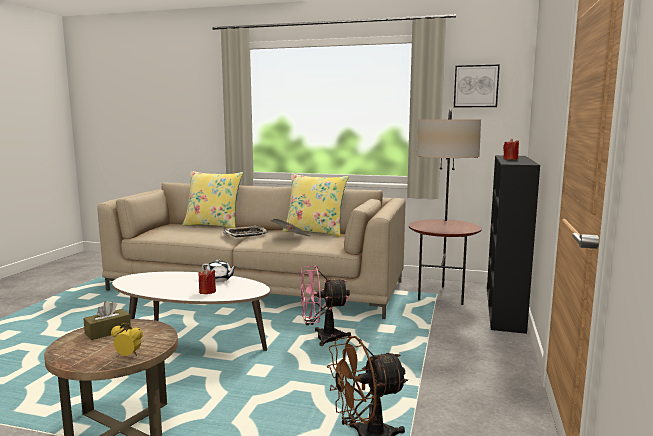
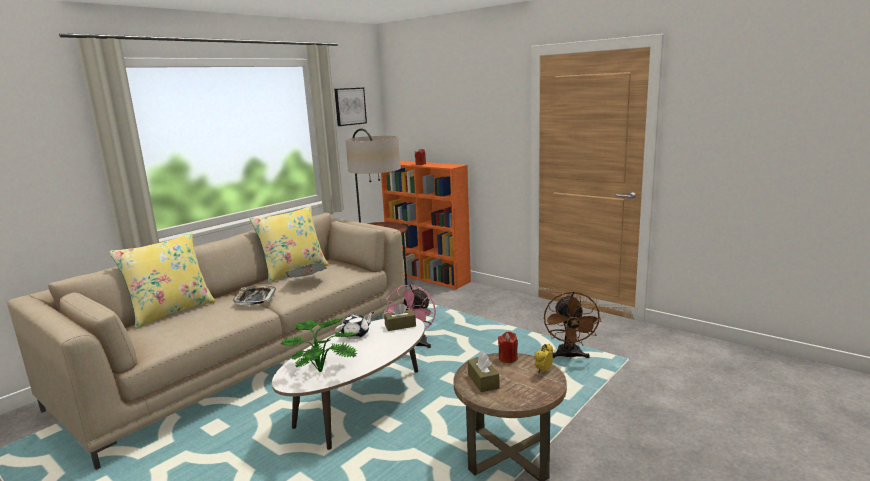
camera: 65 degrees left, 5 degrees up
(150, 283) = (324, 369): none -> potted plant
(207, 291) = (388, 342): red candle -> red candle (508, 358)
(245, 289) = (400, 325): none -> brown tissue box
(505, 309) = (428, 277): black bookcase -> orange bookcase

